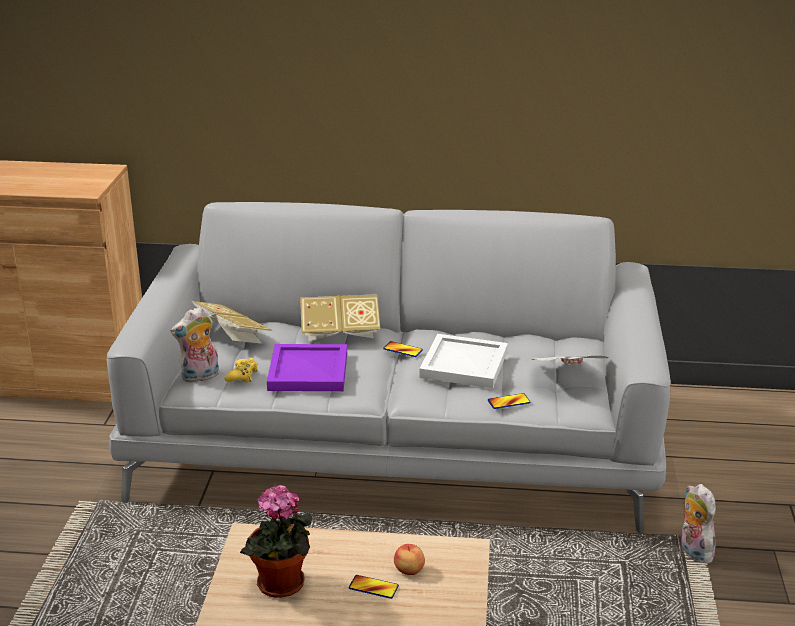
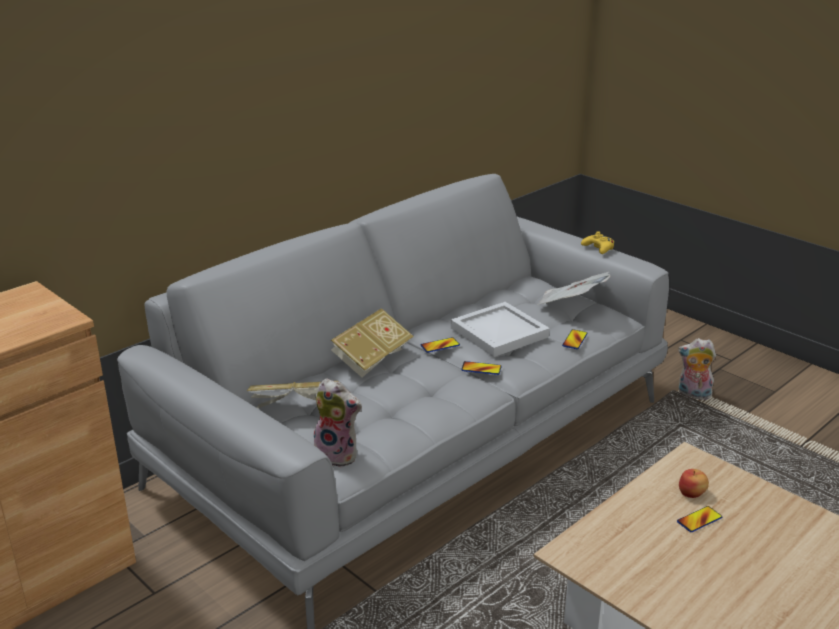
camera: 50 degrees left, 0 degrees up
(200, 377) = (338, 455): plush toy -> plush toy turned 75 degrees counterclockwise
(242, 375) = (371, 432): yellow game controller -> yellow game controller (598, 248)
(281, 587) = (656, 566): potted plant -> none
(307, 371) = (411, 398): purple tray -> none
(394, 380) = (481, 369): none -> phone

